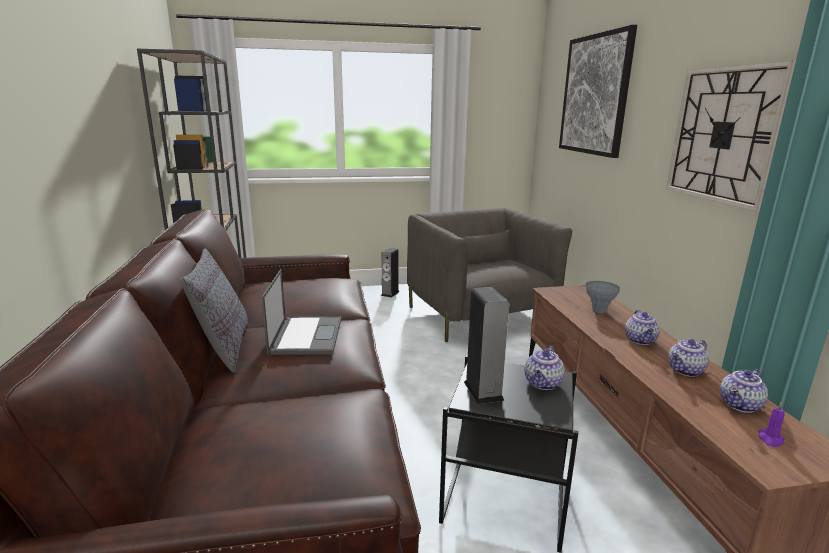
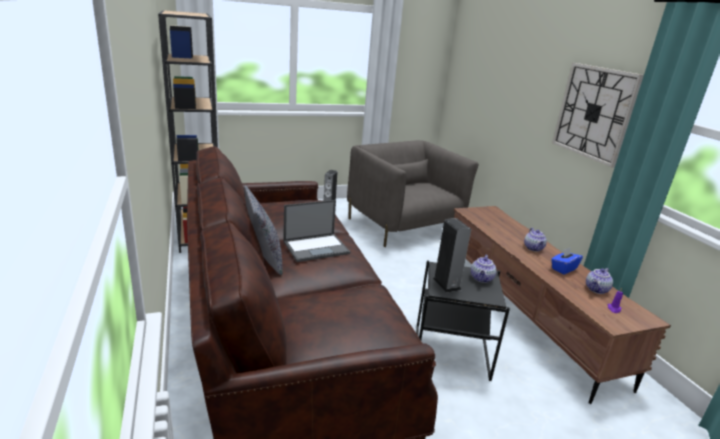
camera: 10 degrees left, 5 degrees up
(306, 335) = (316, 247): laptop -> laptop turned 75 degrees clockwise
(595, 95) = (500, 62): picture -> none
(599, 311) = (503, 227): grey vase -> none
(685, 371) = (563, 269): teapot -> blue tissue box

